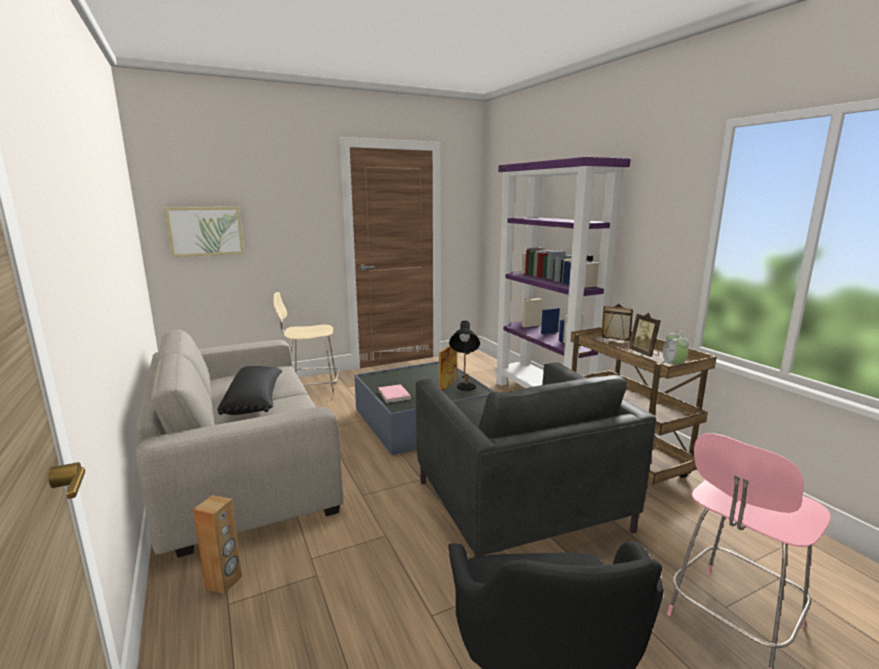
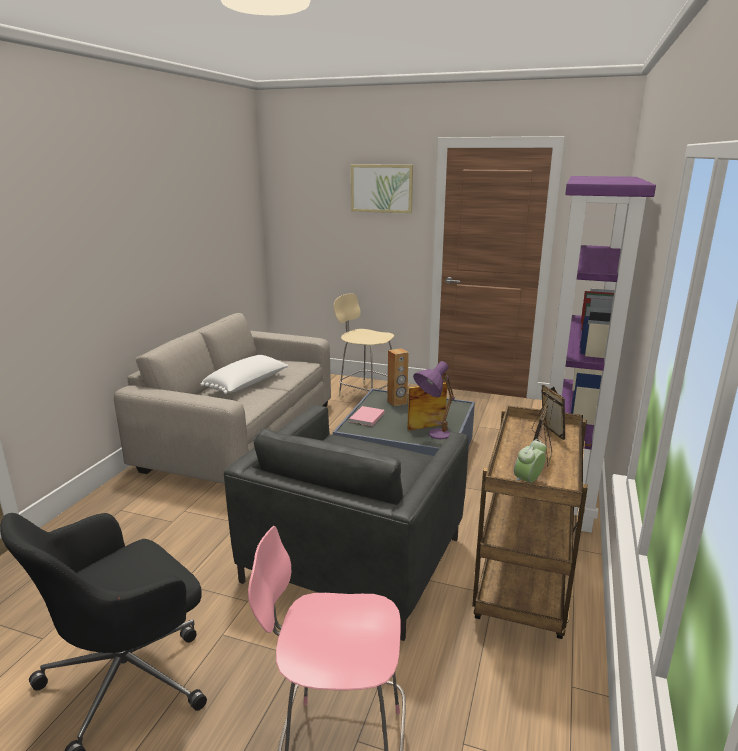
camera: 45 degrees right, 5 degrees up
(205, 231) = (309, 229): picture -> picture (381, 188)
(224, 582) = (135, 498): brown speaker -> brown speaker (397, 402)
(255, 401) = (247, 385): black pillow -> white pillow
(464, 389) = (432, 436): black table lamp -> purple table lamp

